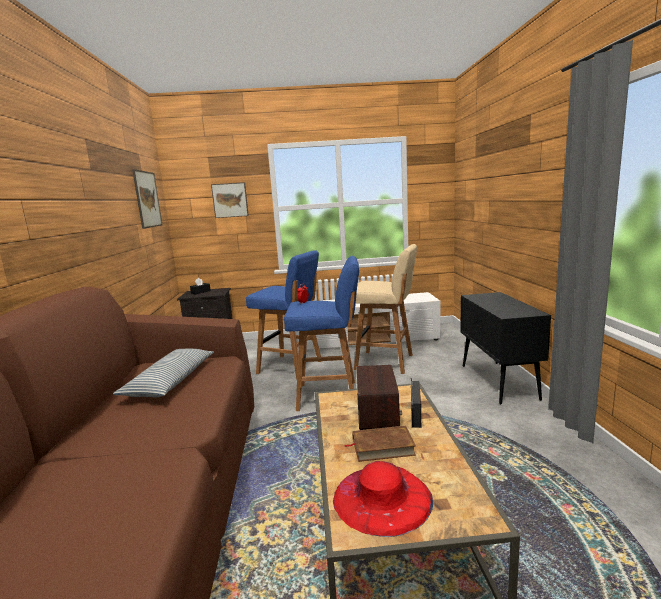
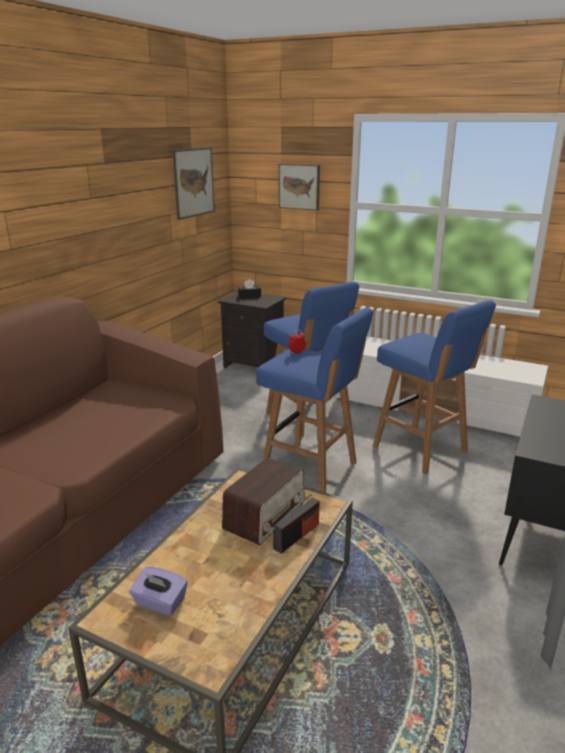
camera: 30 degrees right, 10 degrees up
(170, 382) = (114, 409): pillow -> none
(382, 447) = (221, 556): brown book -> none
(382, 498) = (160, 603): red hat -> purple tissue box
(386, 362) = (421, 450): beige stool -> blue stool

